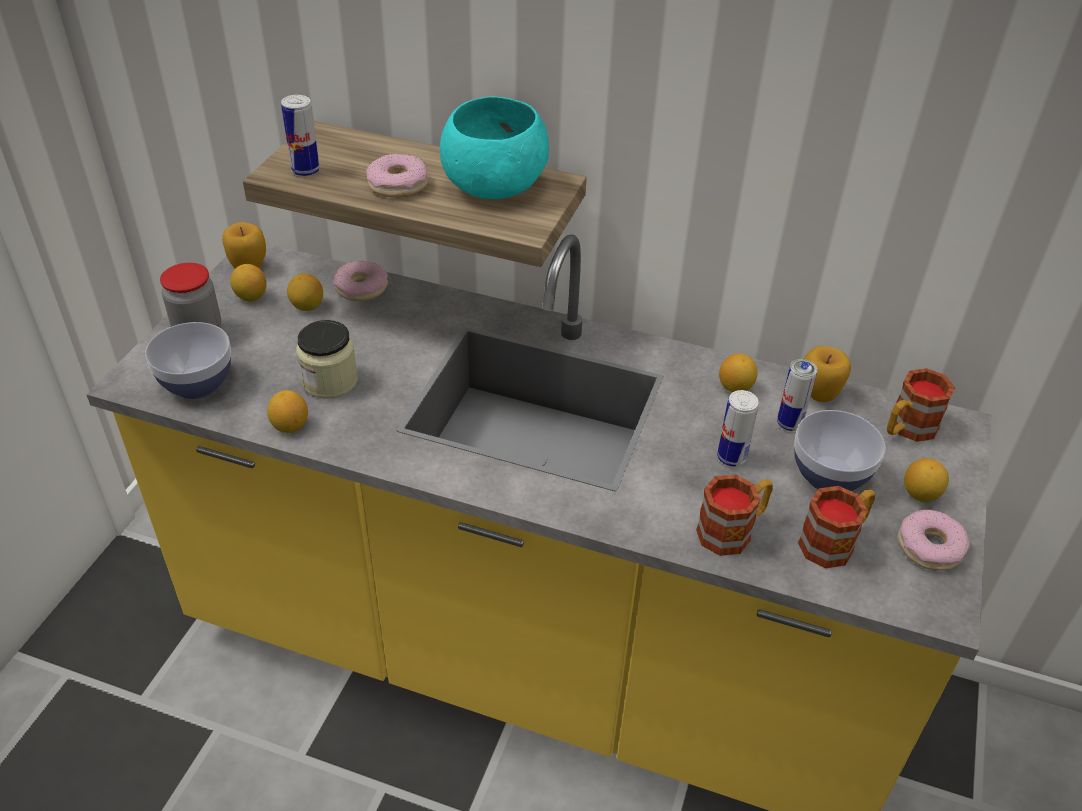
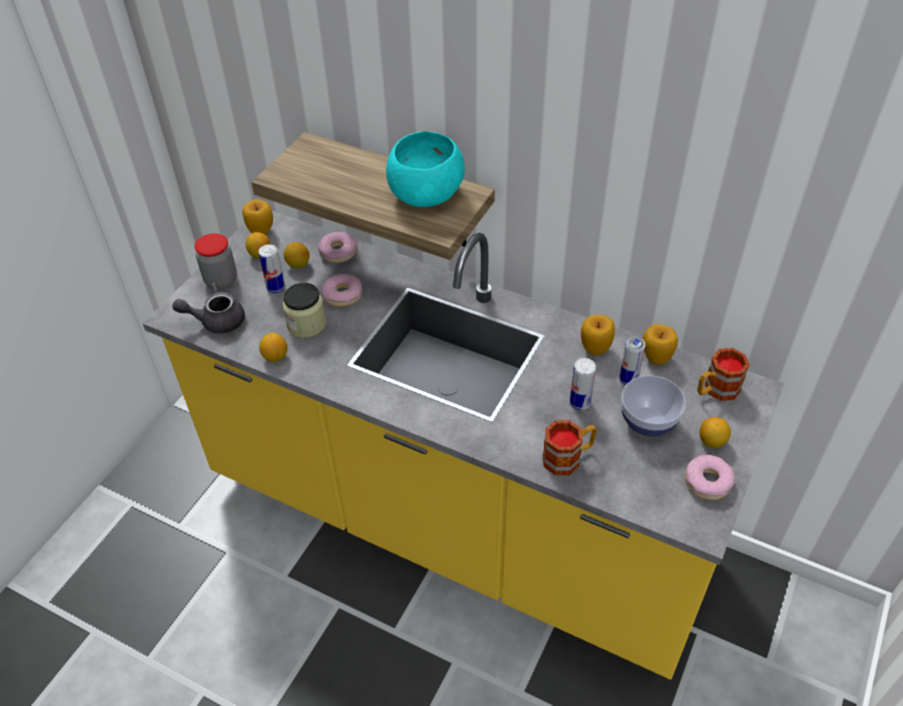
camera: 10 degrees right, 5 degrees up
(197, 384) = (216, 320): bowl -> grey teapot
(305, 170) = (295, 175): can -> can (276, 287)
(398, 185) = (358, 190): donut -> donut (342, 295)
(735, 387) = (595, 348): lemon -> apple
(834, 541) = (639, 472): mug -> none

